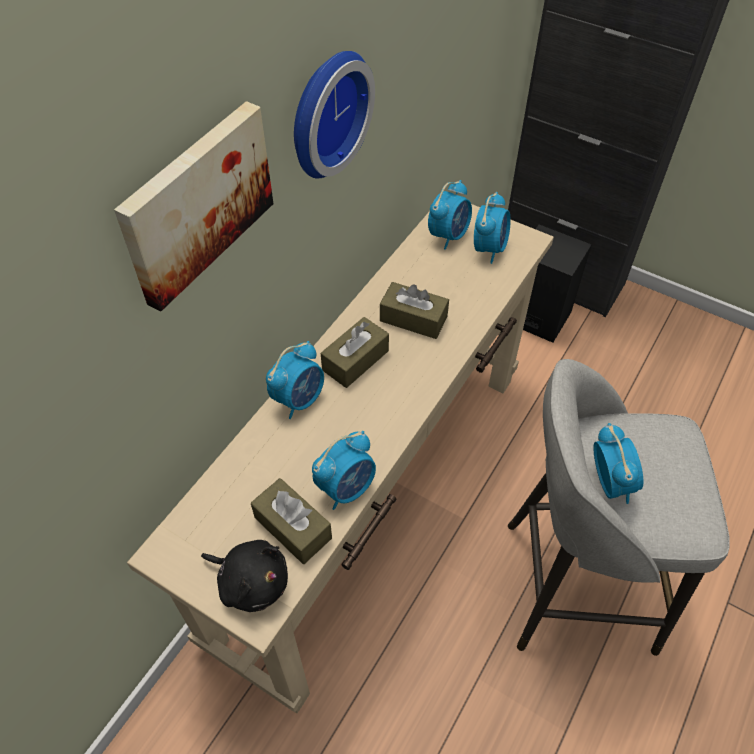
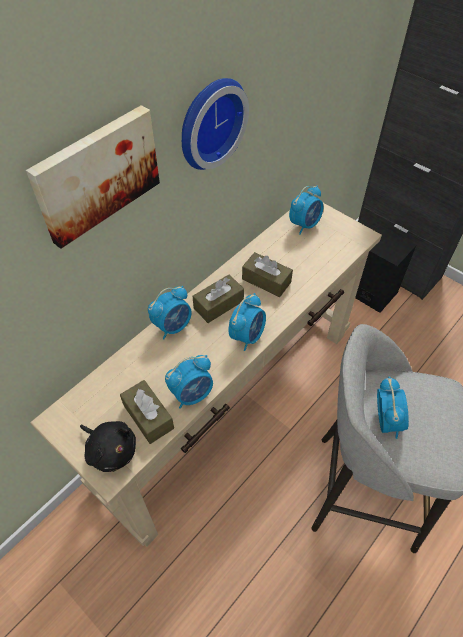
camera: 10 degrees right, 0 degrees up
(489, 248) = (332, 237): alarm clock -> alarm clock (247, 336)

